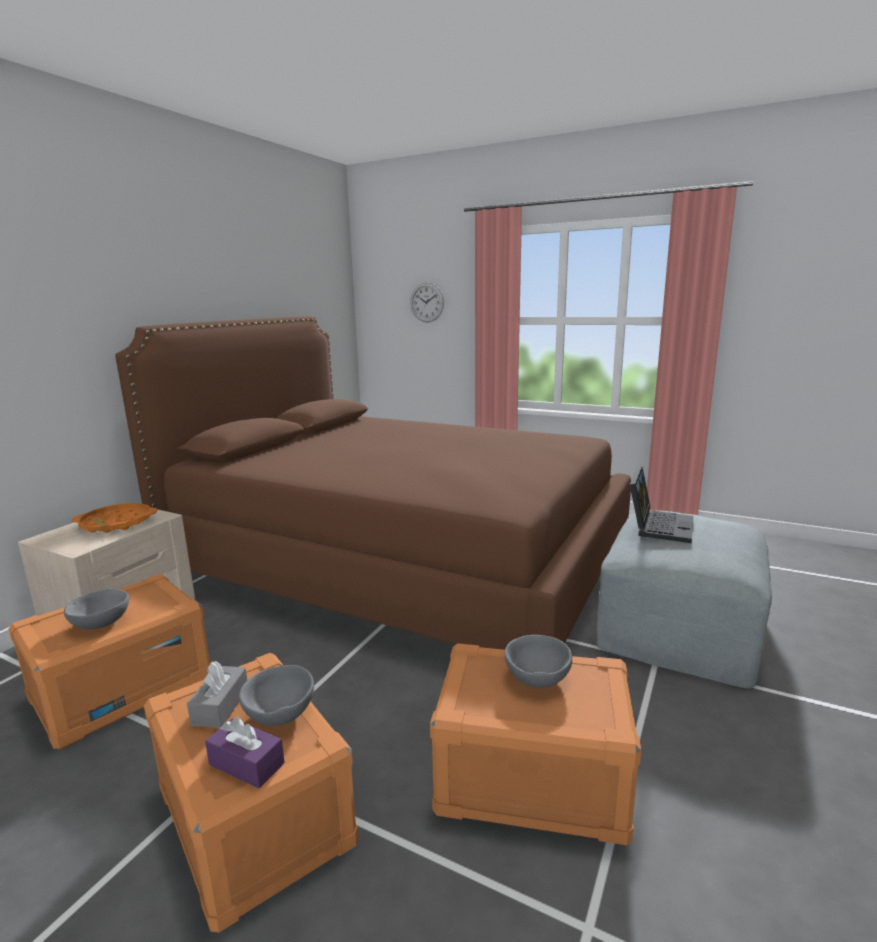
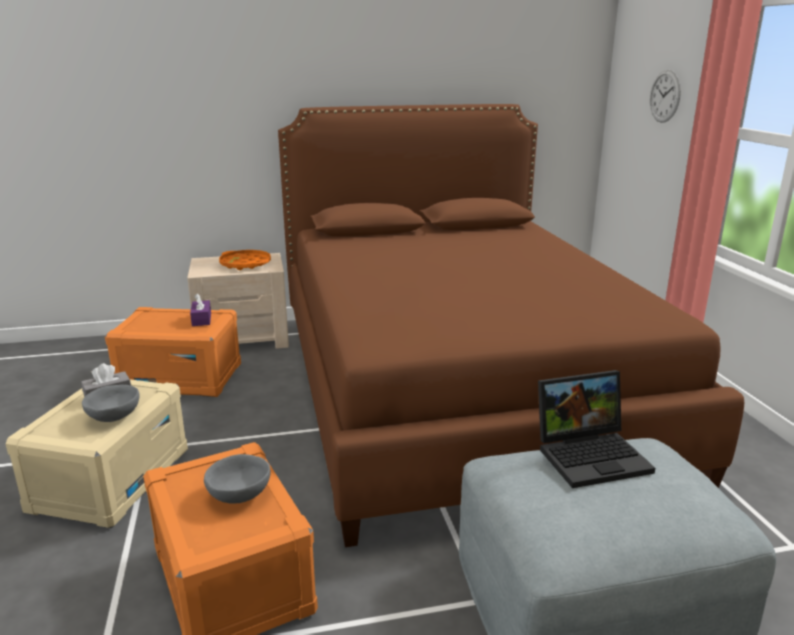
camera: 50 degrees right, 5 degrees up
(102, 623) = (162, 325): grey bowl -> none
(246, 764) = (62, 428): purple tissue box -> purple tissue box (201, 319)
(253, 816) = (111, 479): orange storage box -> beige storage box

